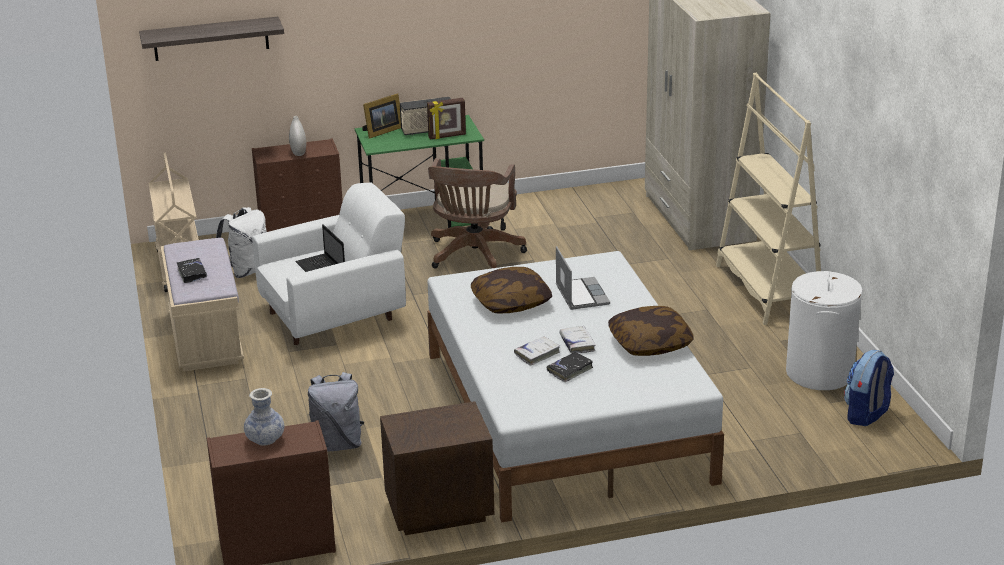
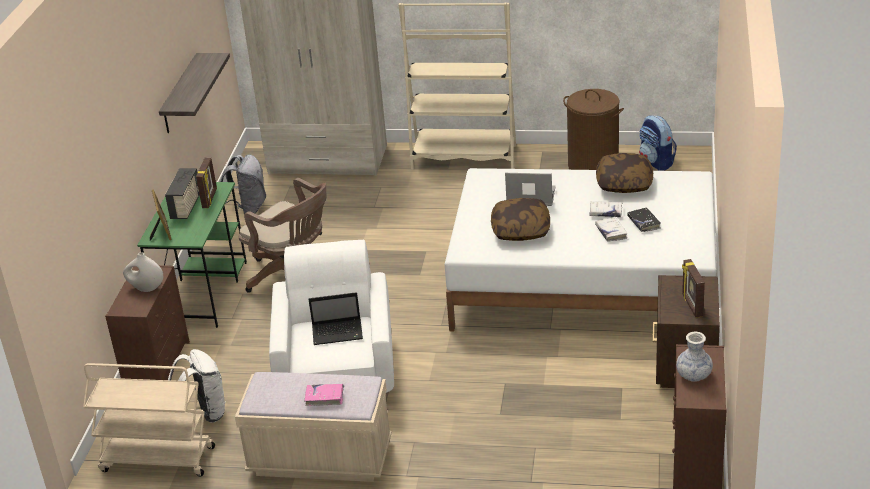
camera: 65 degrees left, 5 degrees up
(192, 274) = (325, 397): black book -> pink book
(211, 39) = (59, 225): shelf -> shelf (180, 94)
(337, 444) = (559, 404): grey backpack -> grey backpack (248, 208)
(423, 431) = (691, 306): none -> picture frame
(820, 373) = (593, 166): white laundry basket -> brown laundry basket

